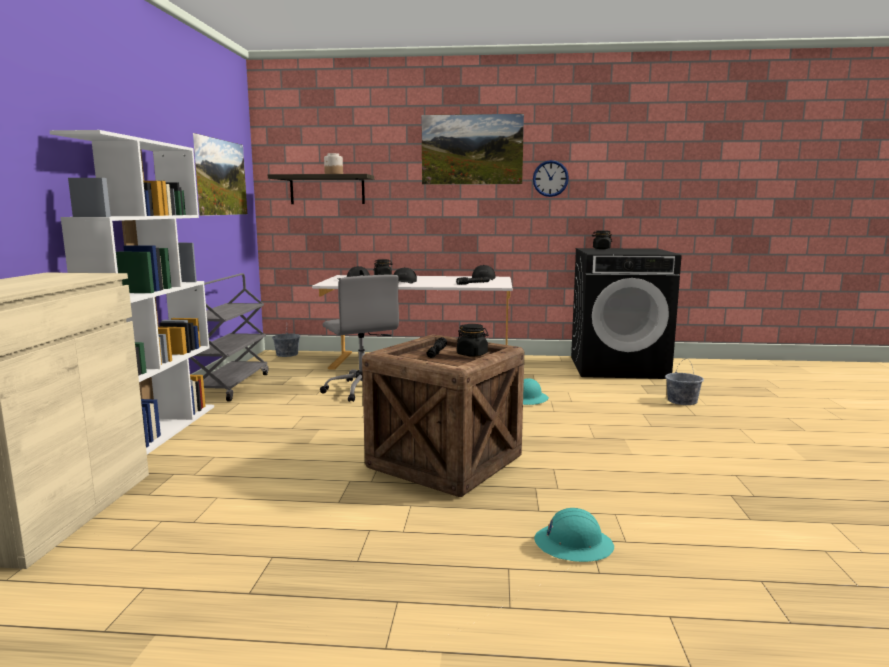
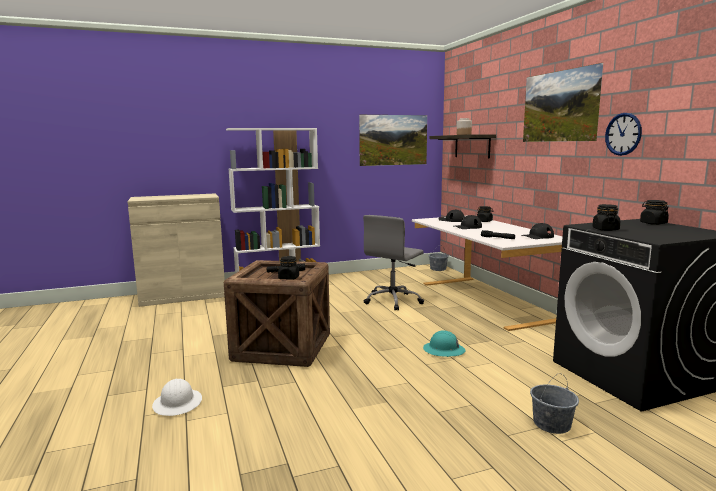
camera: 65 degrees right, 0 degrees up
(231, 386) = (358, 275): grey cart -> none
(573, 544) = (178, 403): turquoise hard hat -> white hard hat
(618, 253) = (605, 229): none -> black jar

